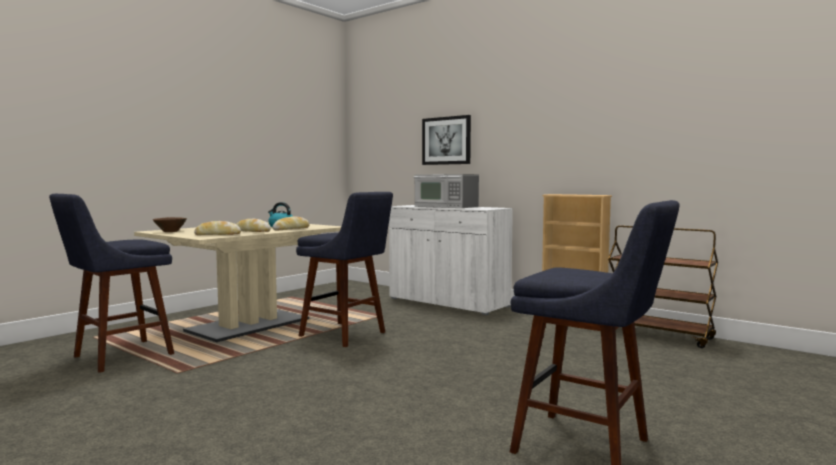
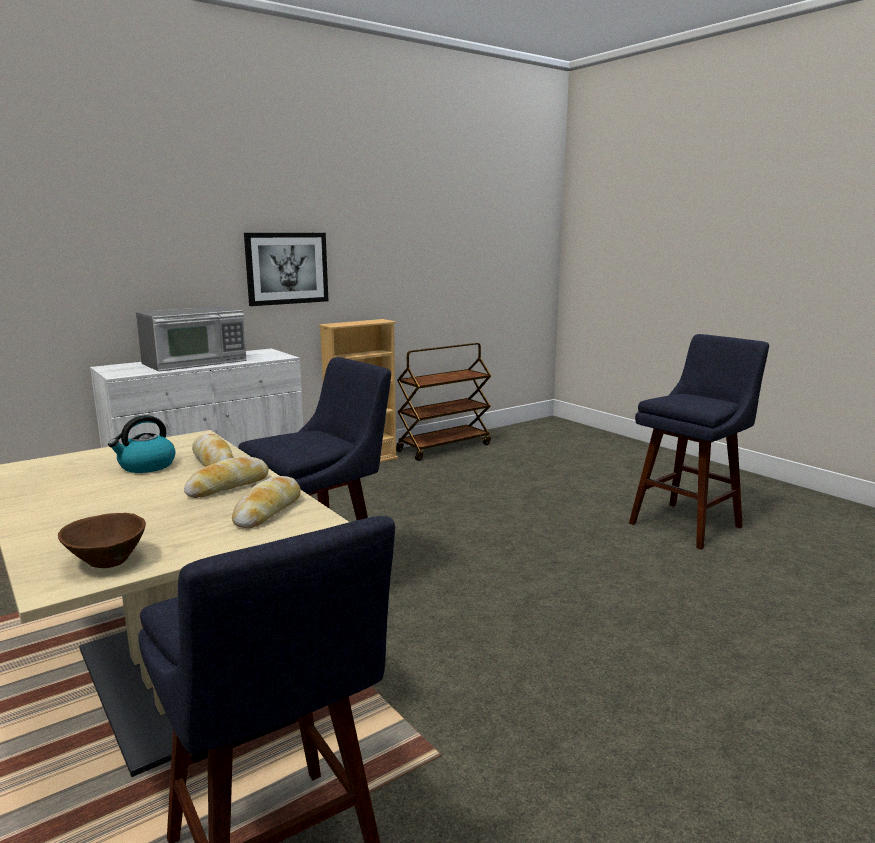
camera: 75 degrees left, 10 degrees up
(446, 140) = (136, 251): picture -> picture (287, 268)

